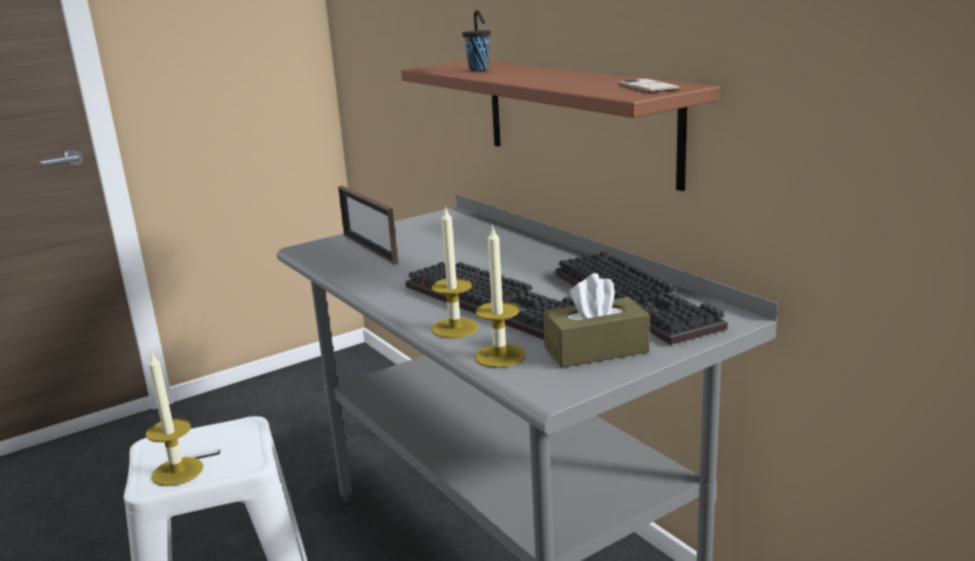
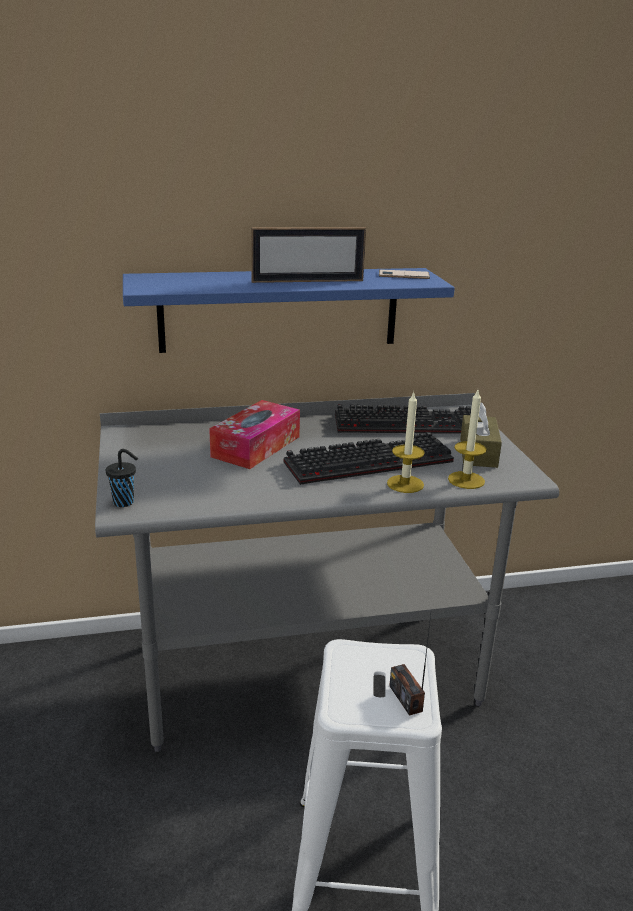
camera: 70 degrees left, 5 degrees up
(177, 471) = (406, 698): candle -> radio
(369, 249) = (173, 482): picture frame -> picture frame (307, 281)
(475, 255) = (256, 446): none -> tissue box
(479, 70) = (209, 282): black cup -> black cup (125, 502)
(577, 118) = (279, 309): brown shelf -> blue shelf

